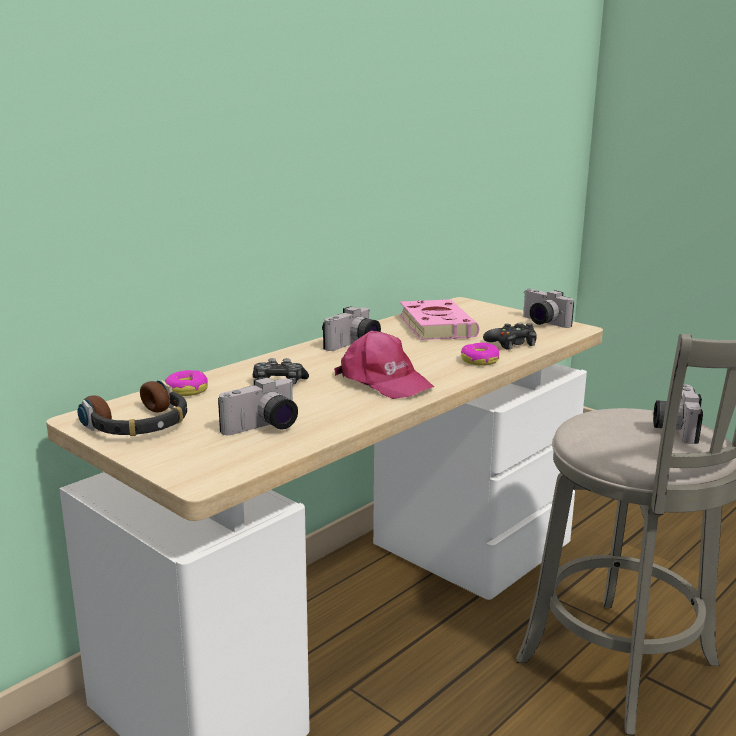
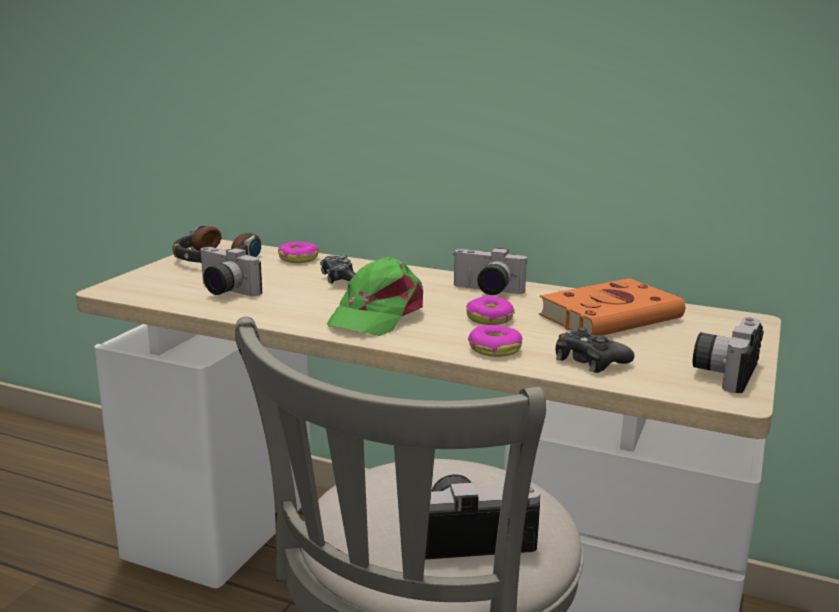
camera: 70 degrees right, 0 degrees up
(384, 381) = (376, 315): pink cap -> green cap
(417, 353) = (489, 318): none -> donut
(435, 325) = (613, 316): pink book -> orange book

